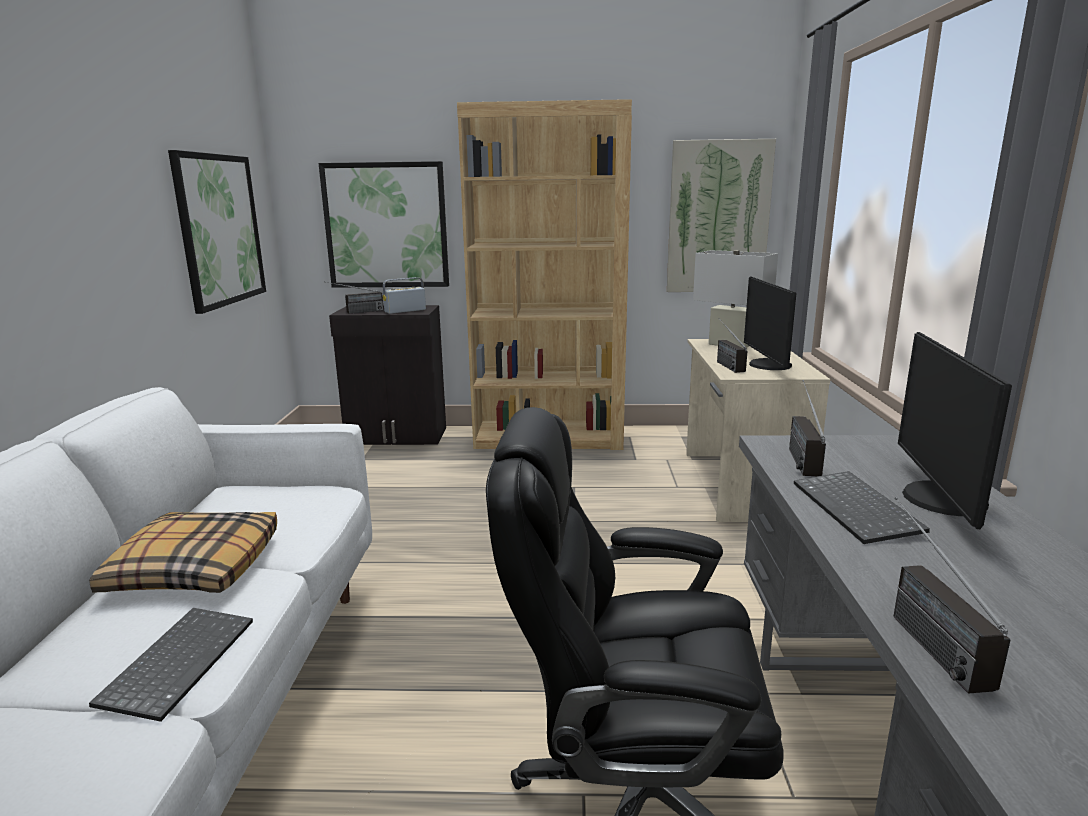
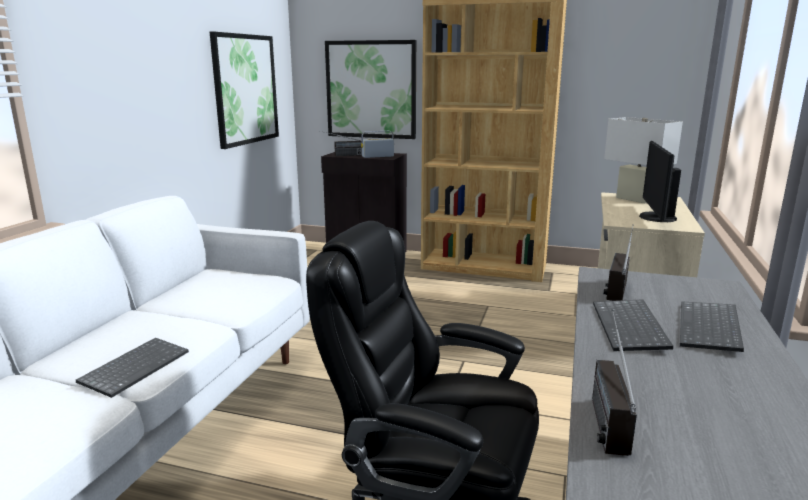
camera: 15 degrees right, 0 degrees up
(194, 568) = (169, 316): pillow -> none
(718, 217) = (646, 89): picture -> none
(724, 364) = (617, 213): radio -> none
(939, 499) = (711, 329): monitor -> keyboard

